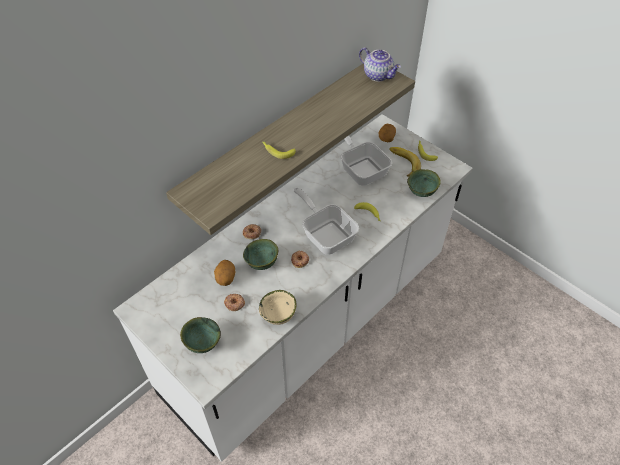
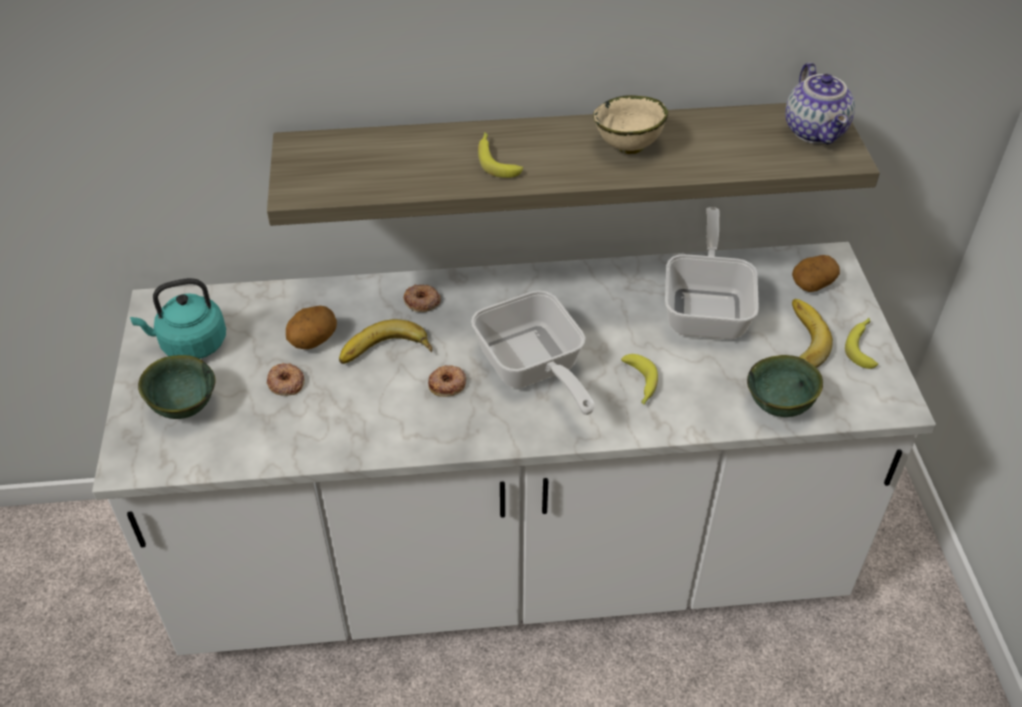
camera: 40 degrees right, 5 degrees down
(172, 316) = (190, 344): none -> turquoise kettle
(262, 264) = (386, 354): green bowl -> banana
(279, 317) = (324, 444): beige bowl -> beige bowl (627, 148)
(326, 234) = (532, 370): frying pan -> frying pan turned 150 degrees clockwise

